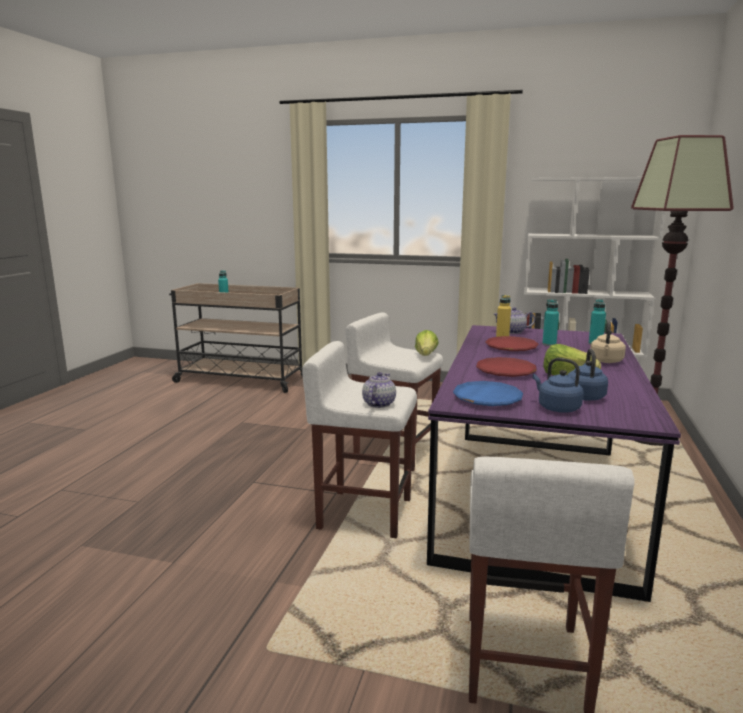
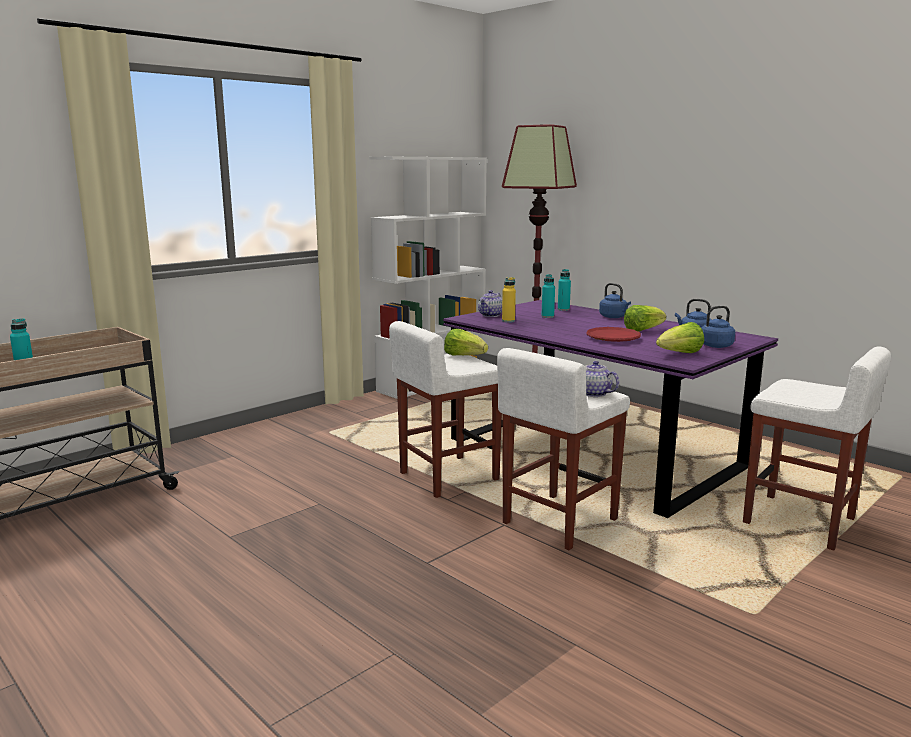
camera: 60 degrees left, 0 degrees up
(487, 398) = (679, 354): blue plate -> lettuce
(511, 347) = (543, 325): red plate -> none
(606, 361) = (614, 317): beige kettle -> blue kettle

